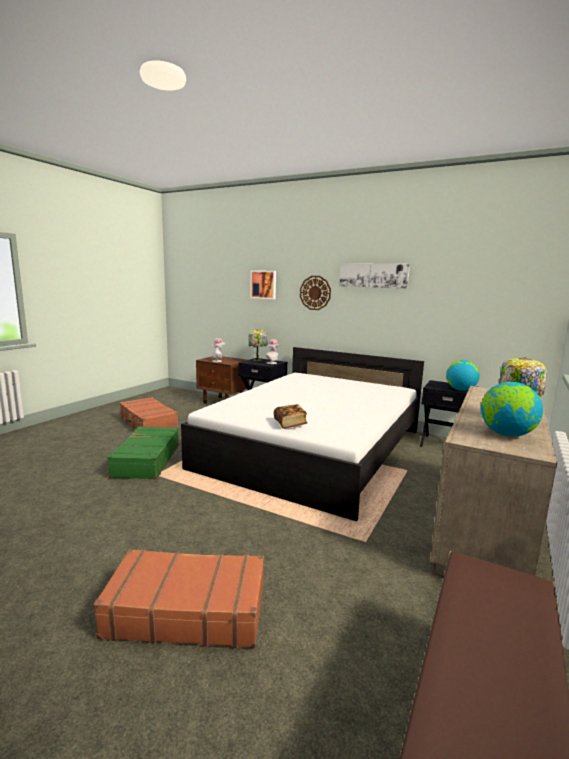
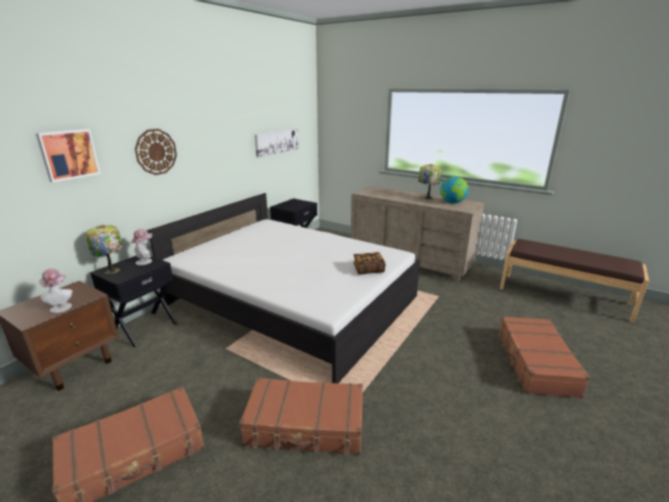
camera: 85 degrees left, 10 degrees up
(146, 460) = (305, 425): green suitcase -> brown suitcase
(373, 275) = (213, 121): picture -> picture (276, 142)
(460, 390) = (304, 203): globe -> none

